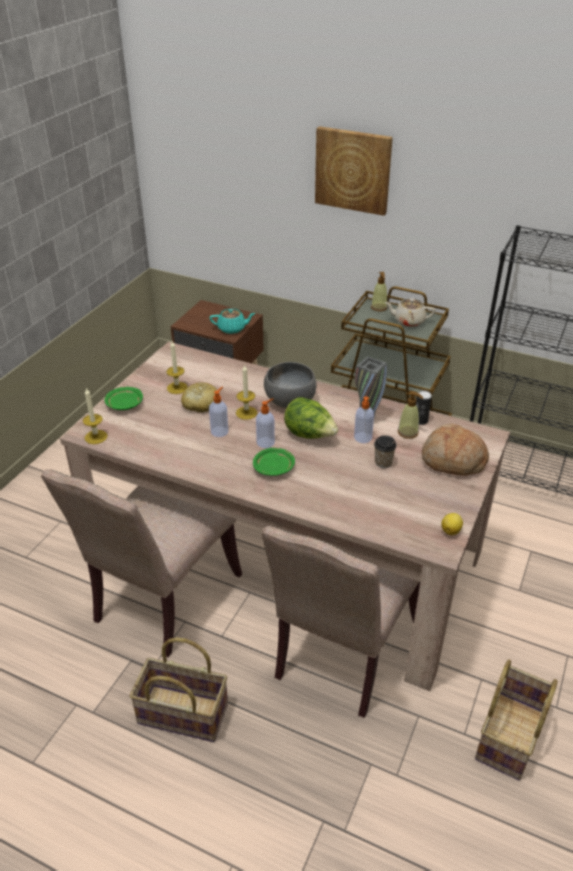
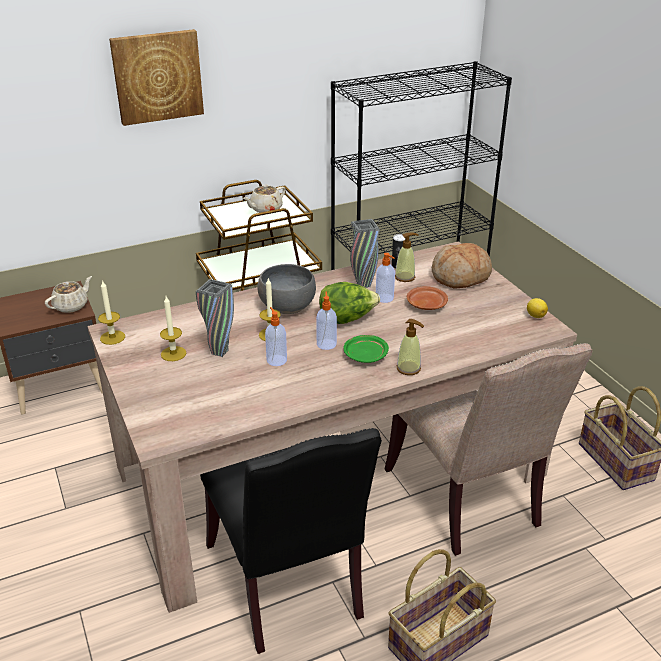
camera: 50 degrees left, 5 degrees down
(96, 437) = (175, 436): candle -> candle (112, 337)
(124, 404) = (149, 395): green plate -> none
(162, 600) = (289, 584): beige chair -> black chair
(200, 404) = (220, 352): bread -> grey vase
(232, 329) = (71, 306): turquoise teapot -> beige teapot
(379, 307) = (225, 211): soap dispenser -> soap dispenser (408, 368)
(383, 462) = (426, 304): cup -> brown plate

